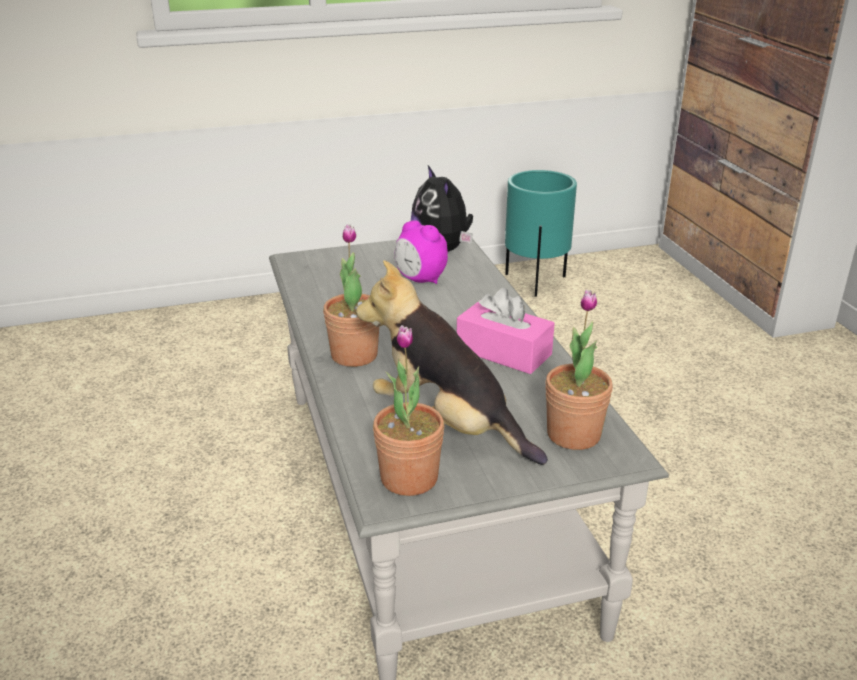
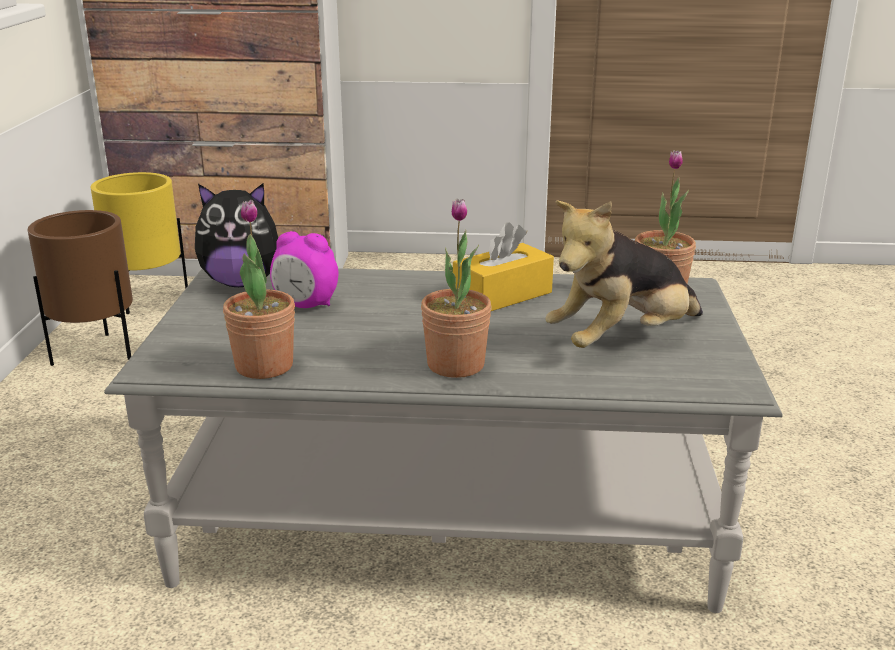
camera: 70 degrees left, 5 degrees down
(409, 478) = (706, 372): potted plant -> potted plant (264, 366)
(420, 280) = (305, 305): alarm clock -> alarm clock turned 45 degrees clockwise
(503, 352) = (502, 295): pink tissue box -> yellow tissue box
(536, 283) = (97, 353): turquoise planter -> brown planter
(631, 272) = (149, 301): none -> yellow planter

